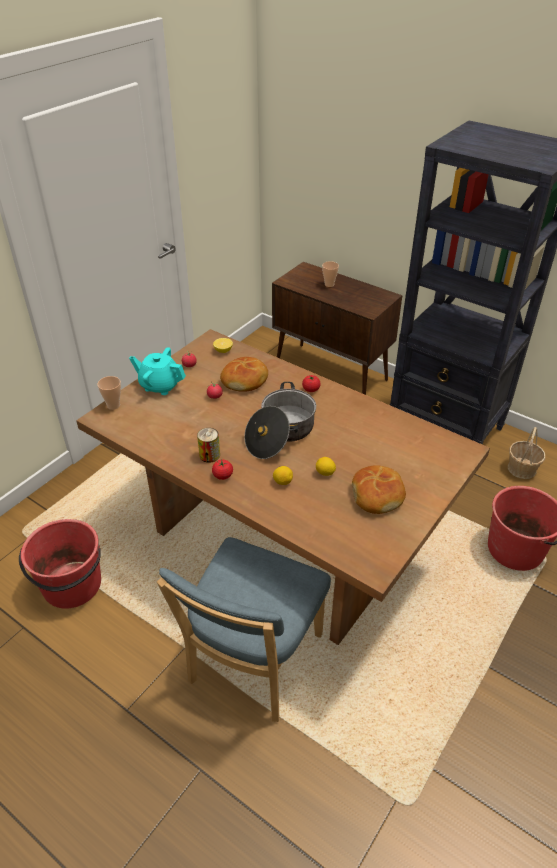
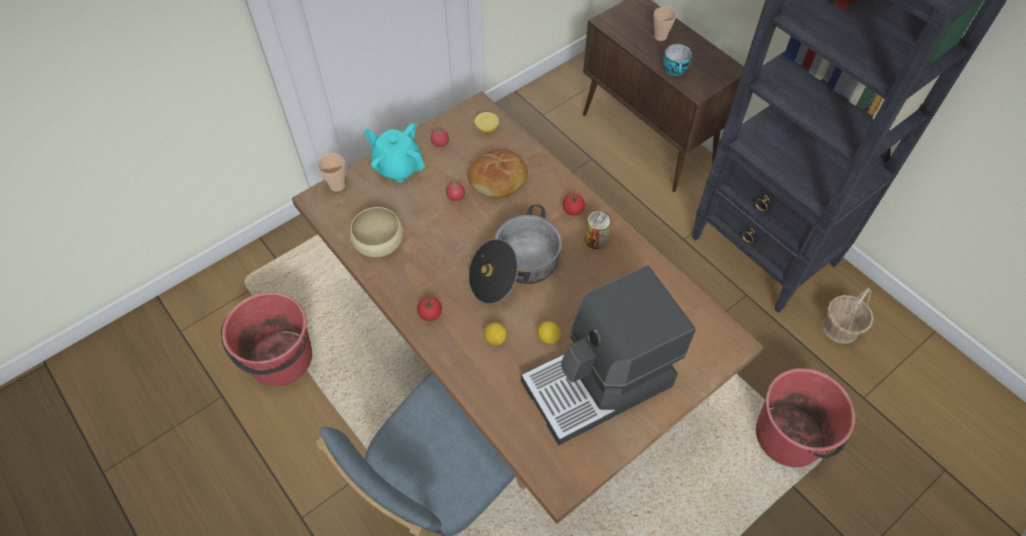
camera: 15 degrees right, 15 degrees up
(162, 436) = (379, 241): none -> beige bowl
(209, 455) = (424, 281): can -> can (596, 239)
(348, 302) = (675, 70): none -> cup
(378, 495) = (599, 384): bread -> coffee machine

